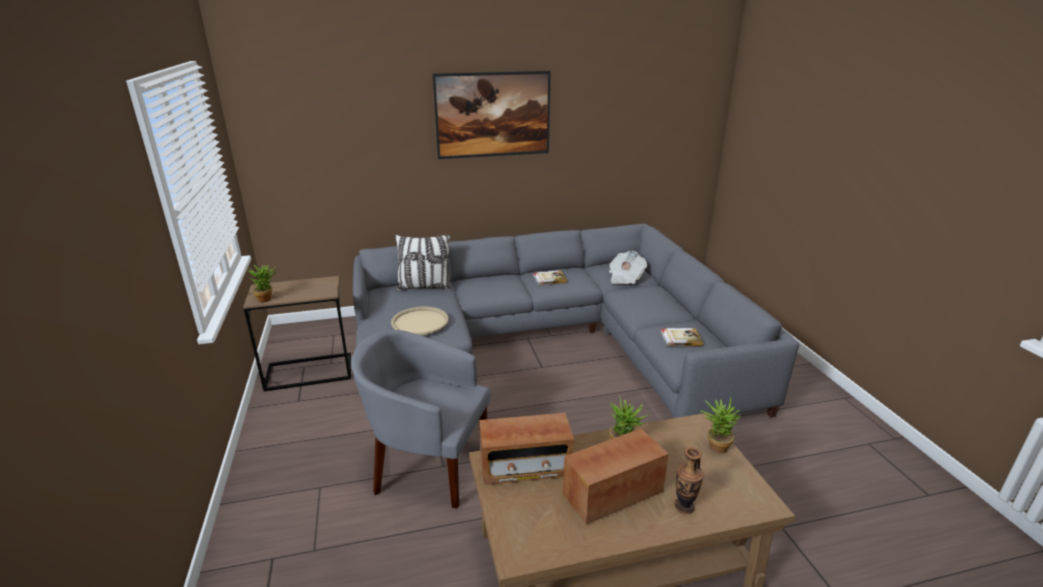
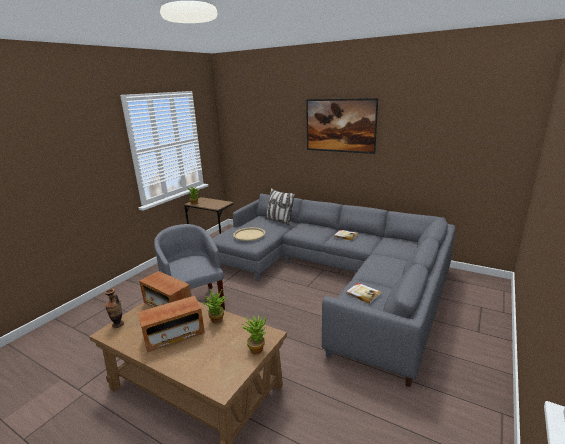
camera: 45 degrees right, 5 degrees down
(612, 494) = (174, 336): radio -> radio turned 135 degrees clockwise
(625, 278) = (395, 250): newspaper -> none
(684, 506) = (187, 361): vase -> vase (118, 324)

